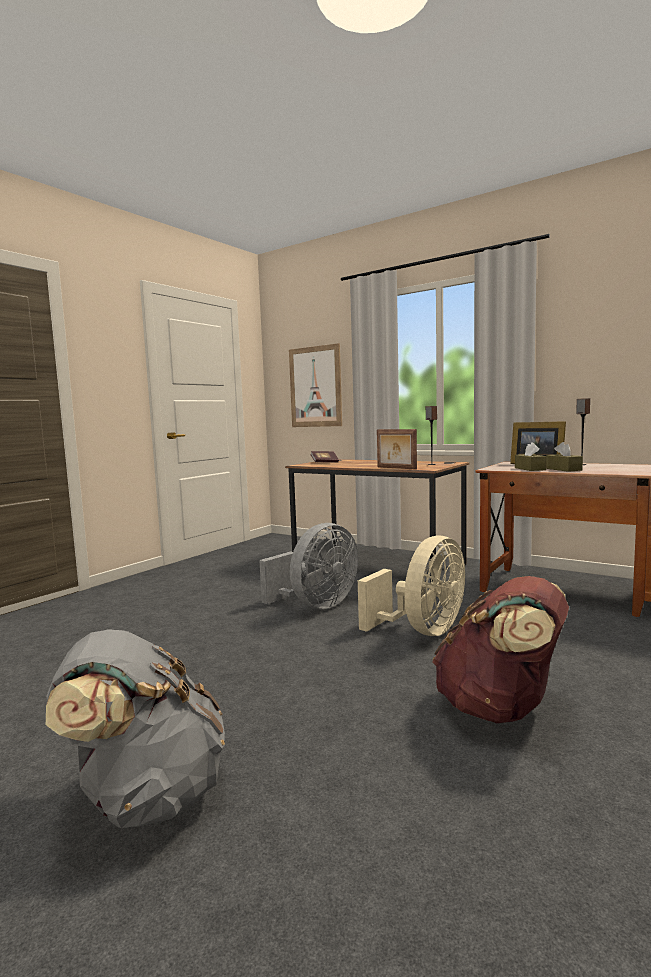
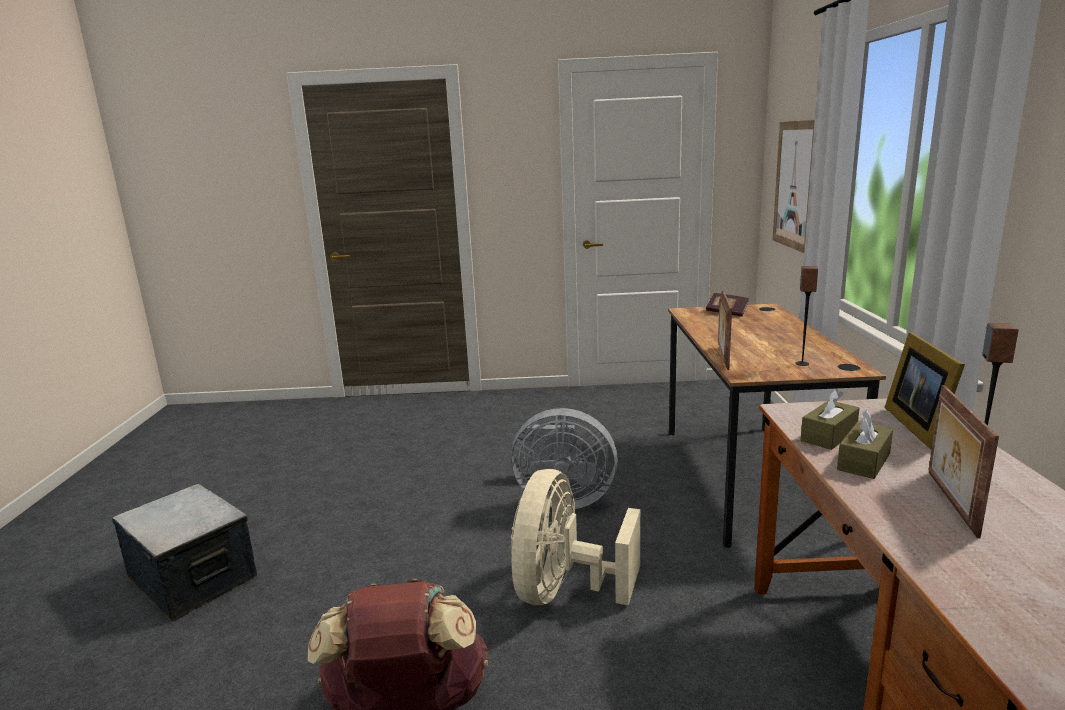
camera: 55 degrees right, 10 degrees up
(147, 796) = (194, 578): grey backpack -> storage box
(423, 631) = (564, 591): beige fan -> beige fan turned 105 degrees clockwise
(612, 468) = (949, 502): none -> picture frame

